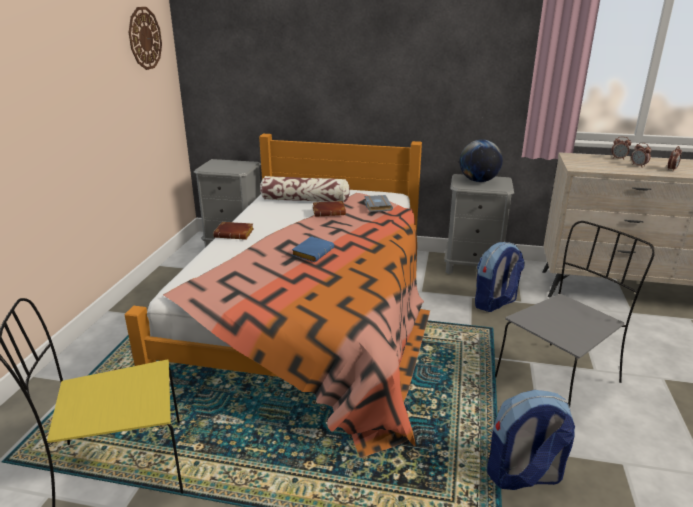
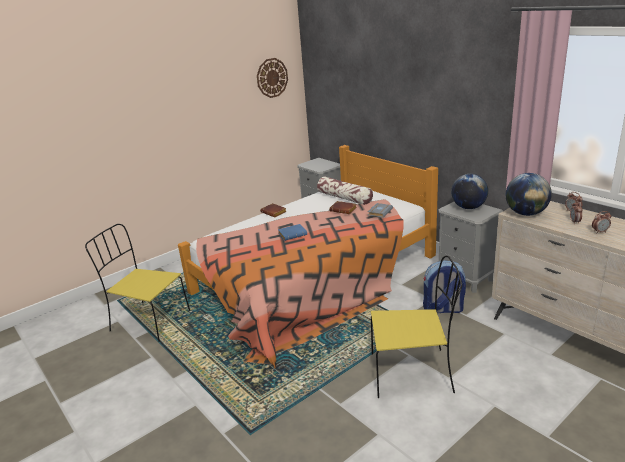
camera: 40 degrees right, 0 degrees up
(523, 476) = (310, 410): backpack -> none
(559, 379) = (413, 372): grey chair -> yellow chair
(589, 166) = (525, 213): none -> globe

